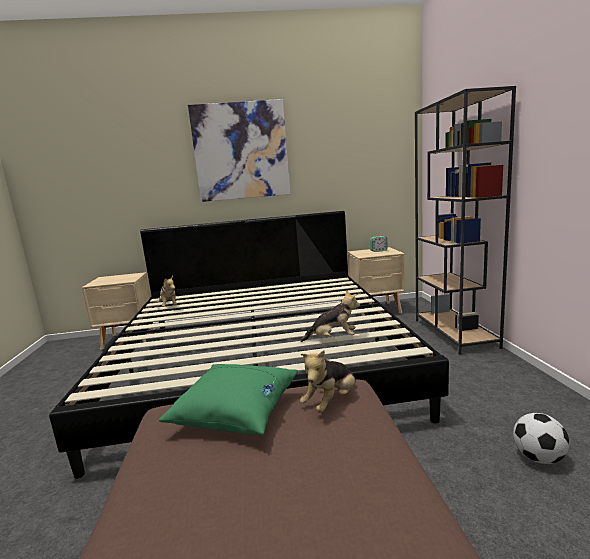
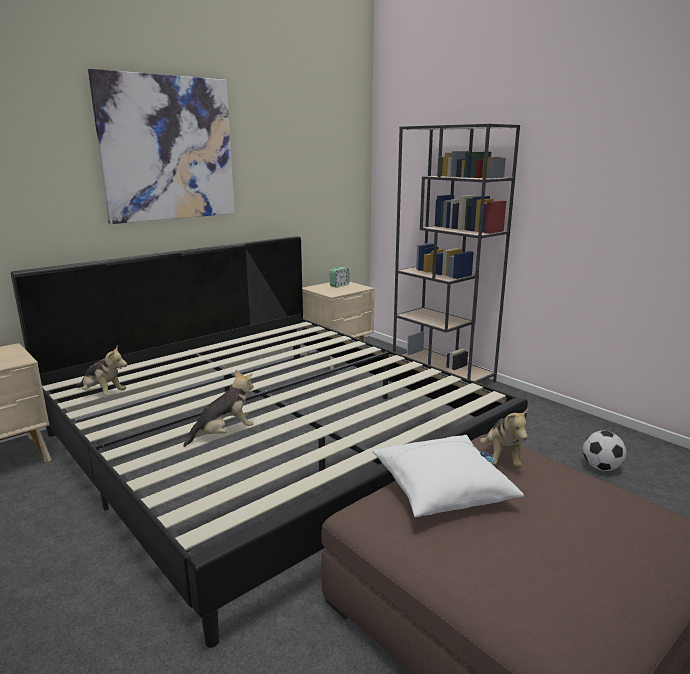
camera: 35 degrees left, 5 degrees up
(236, 412) = (442, 491): green pillow -> white pillow
(333, 338) = (401, 399): plush toy -> plush toy (224, 434)

